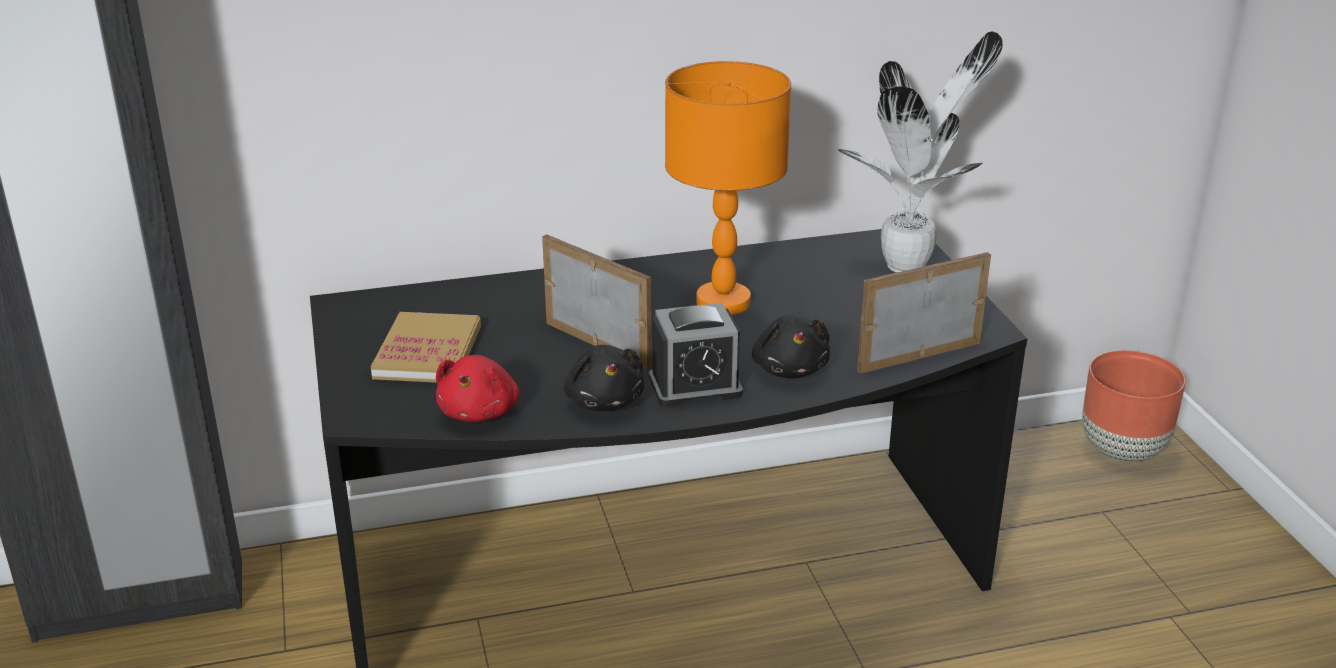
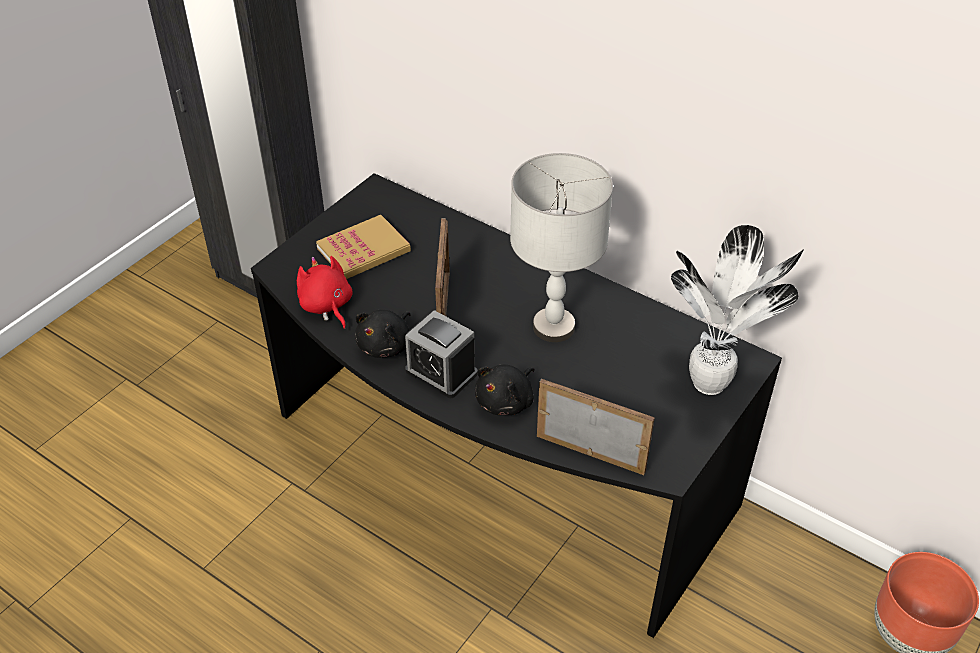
camera: 50 degrees right, 15 degrees up
(480, 411) = (326, 306): red plush toy -> red plush toy turned 90 degrees clockwise
(722, 302) = (553, 327): orange table lamp -> grey table lamp

